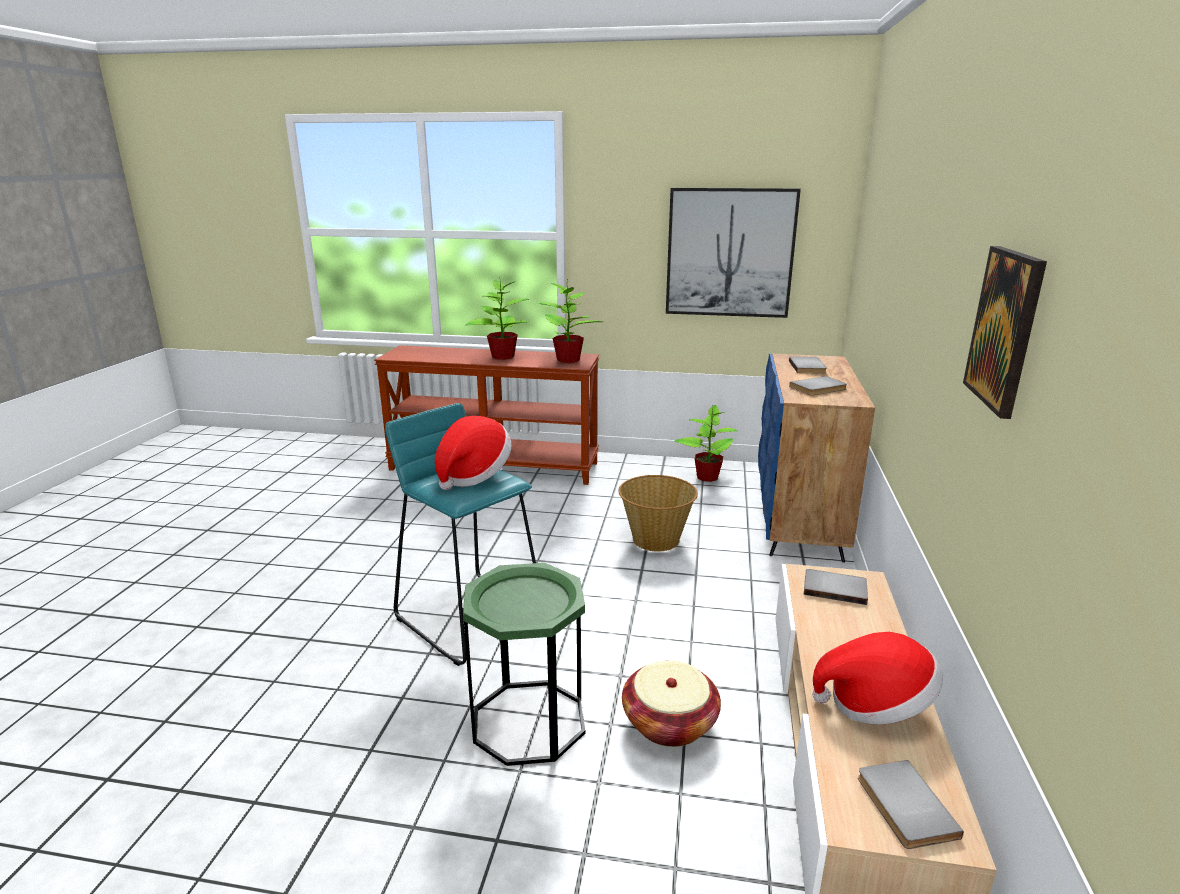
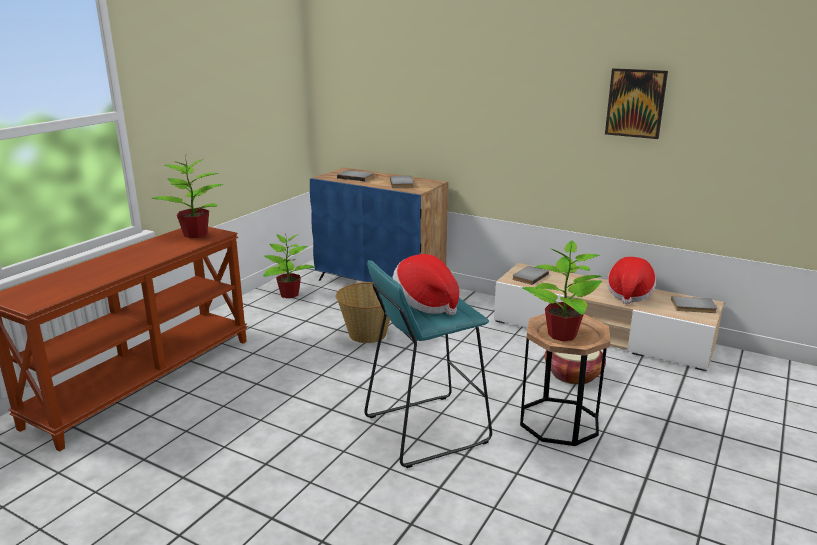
camera: 70 degrees left, 0 degrees up
(502, 356) = (137, 255): potted plant -> potted plant (561, 335)
(528, 721) = (559, 421): green side table -> brown side table
(730, 253) = (247, 107): picture -> none

